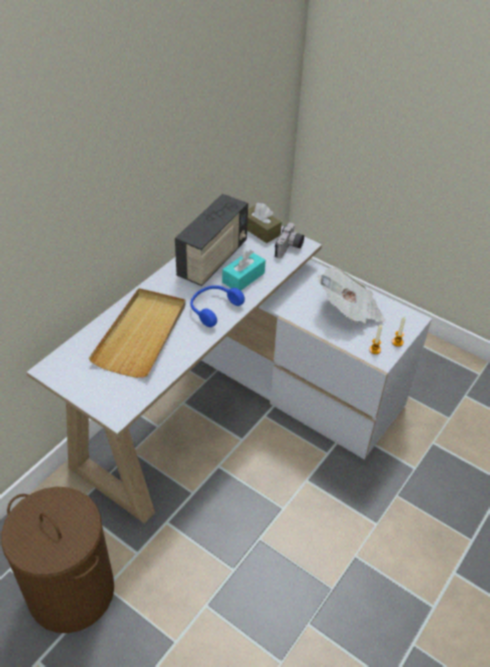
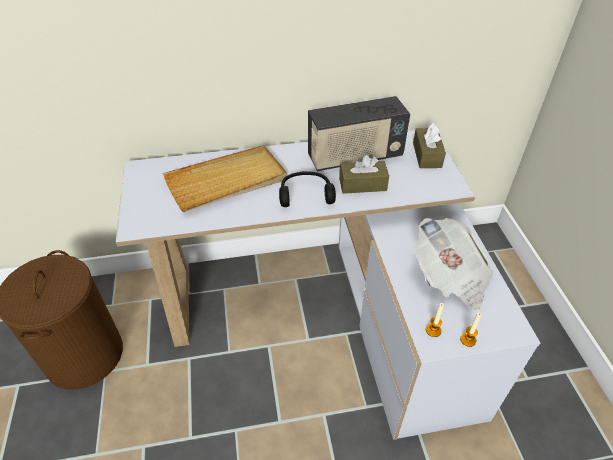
camera: 45 degrees right, 0 degrees up
(213, 308) = (305, 194): blue headphones -> black headphones
(243, 278) = (362, 184): turquoise tissue box -> brown tissue box
(289, 248) = (436, 183): camera -> none

